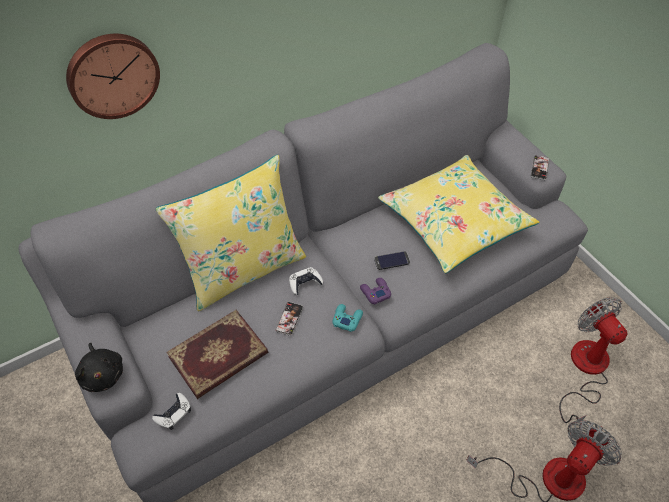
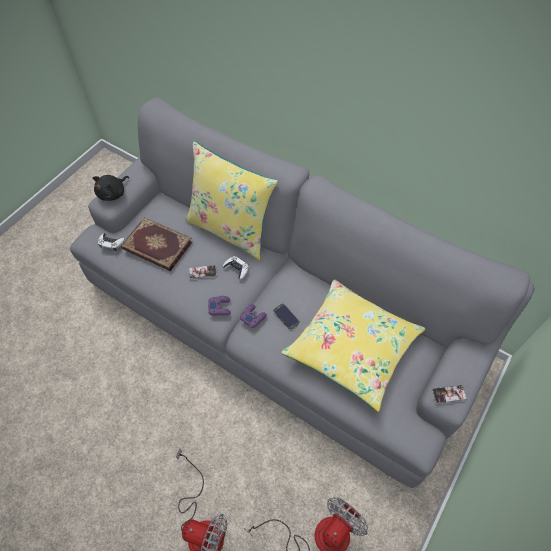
camera: 65 degrees right, 5 degrees up
(112, 74) = (231, 49): wall clock -> none
(347, 319) = (220, 307): turquoise game controller -> purple game controller

